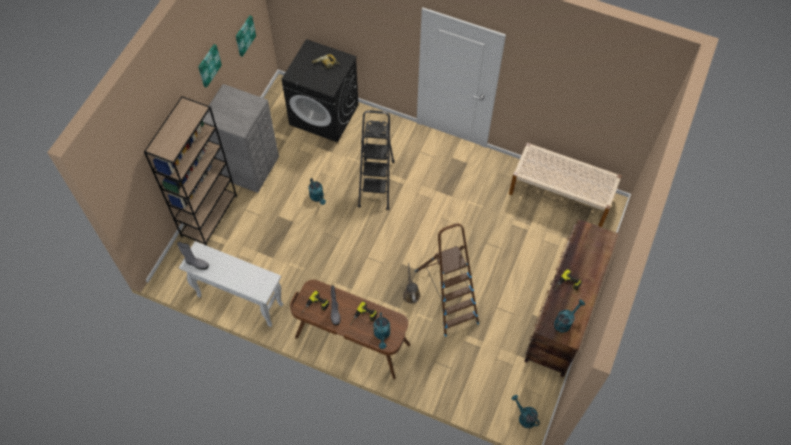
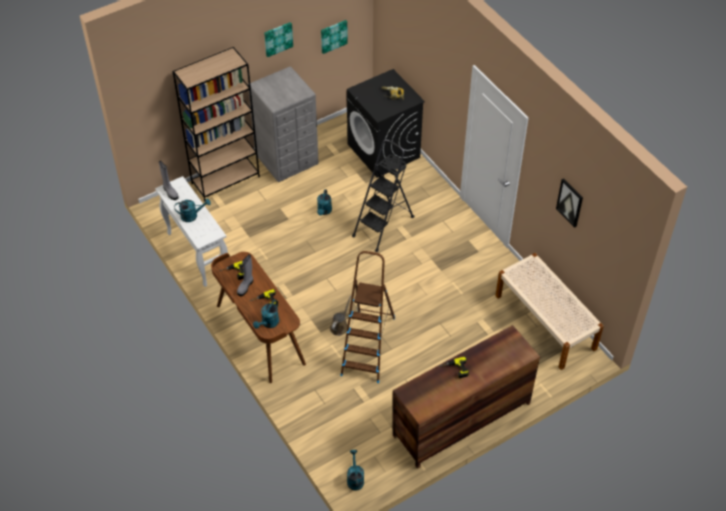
camera: 35 degrees right, 10 degrees down
(565, 322) = (427, 396): turquoise watering can -> turquoise watering can (192, 216)
(570, 91) = (570, 202): none -> picture

